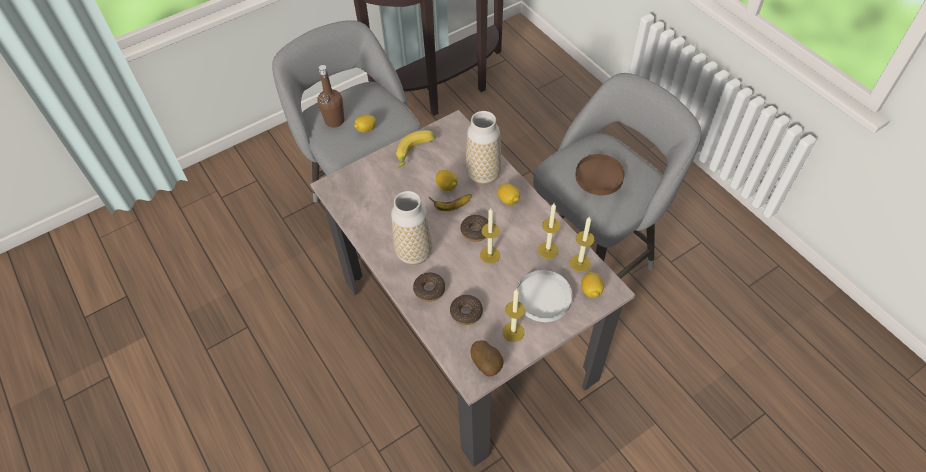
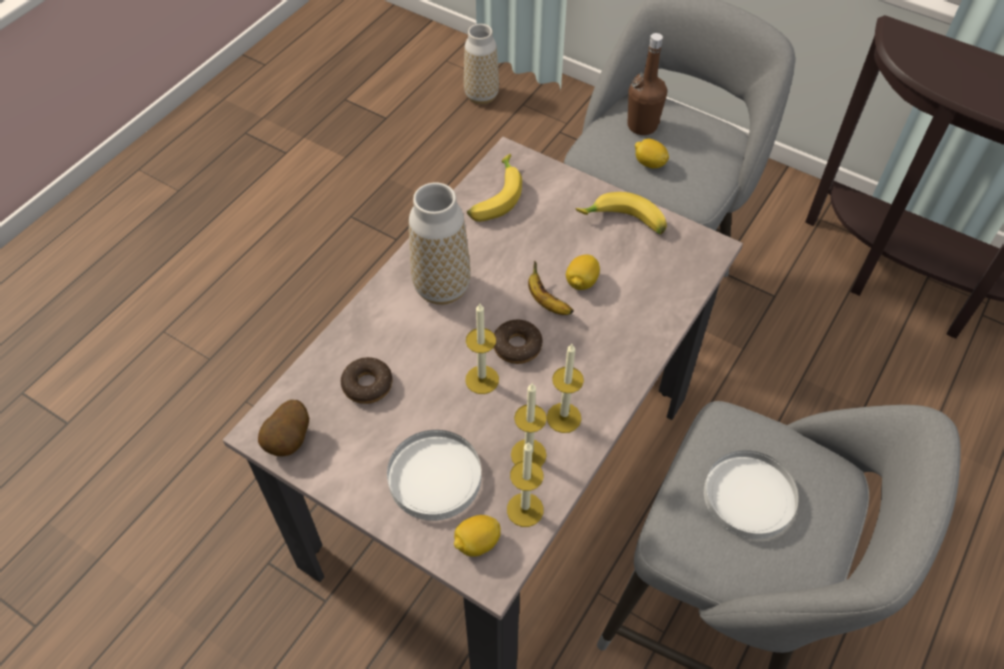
camera: 65 degrees right, 0 degrees up
(358, 204) = (494, 196): none -> banana
(429, 289) = (388, 327): donut -> none
(483, 175) = (630, 319): vase -> vase (481, 96)
(508, 200) = (599, 369): lemon -> none
(513, 332) = (356, 456): candle -> candle (563, 417)
(599, 177) = (748, 497): brown plate -> white plate

